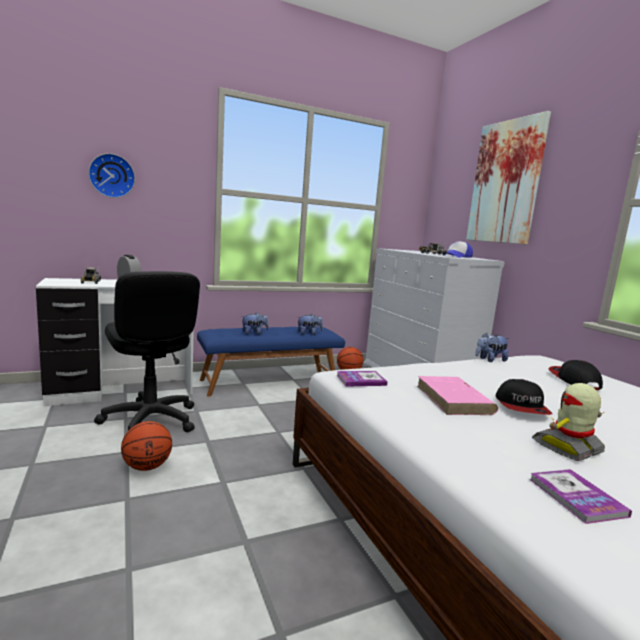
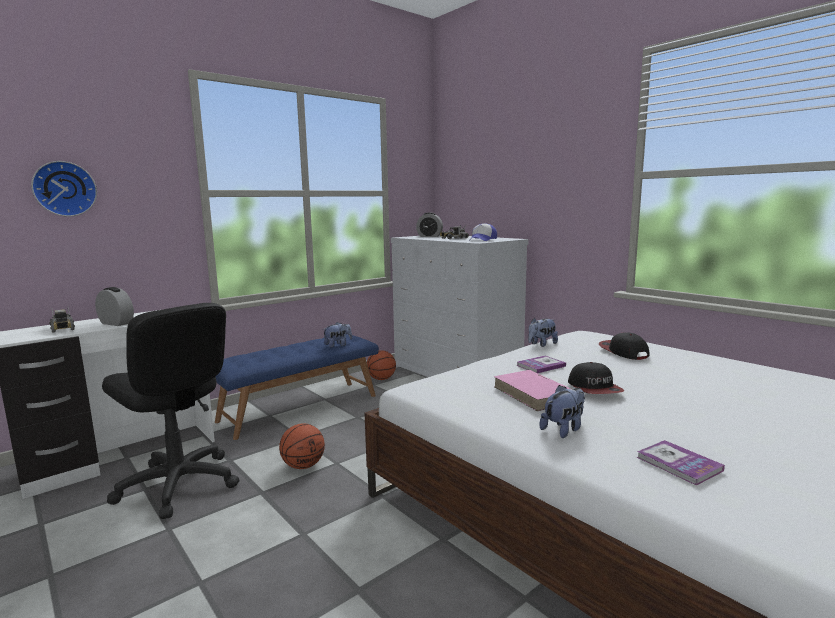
camera: 15 degrees left, 0 degrees up
(147, 466) = (204, 539): basketball -> basketball (303, 466)
(254, 333) = (276, 355): plush toy -> plush toy (564, 429)
(361, 380) = (437, 391): book -> book (541, 366)
(412, 251) = (429, 236): none -> alarm clock
(505, 182) = (517, 158): picture -> none
(568, 447) = (651, 420): toy robot -> none

